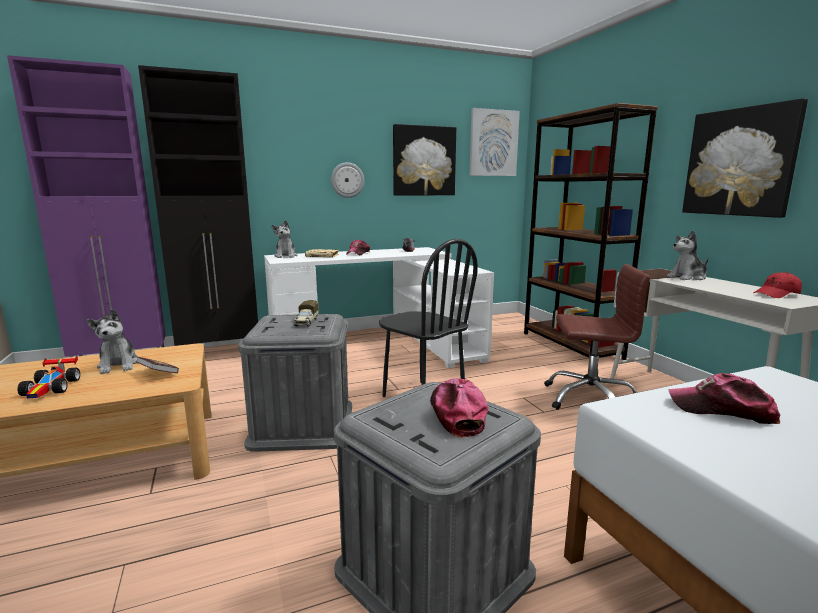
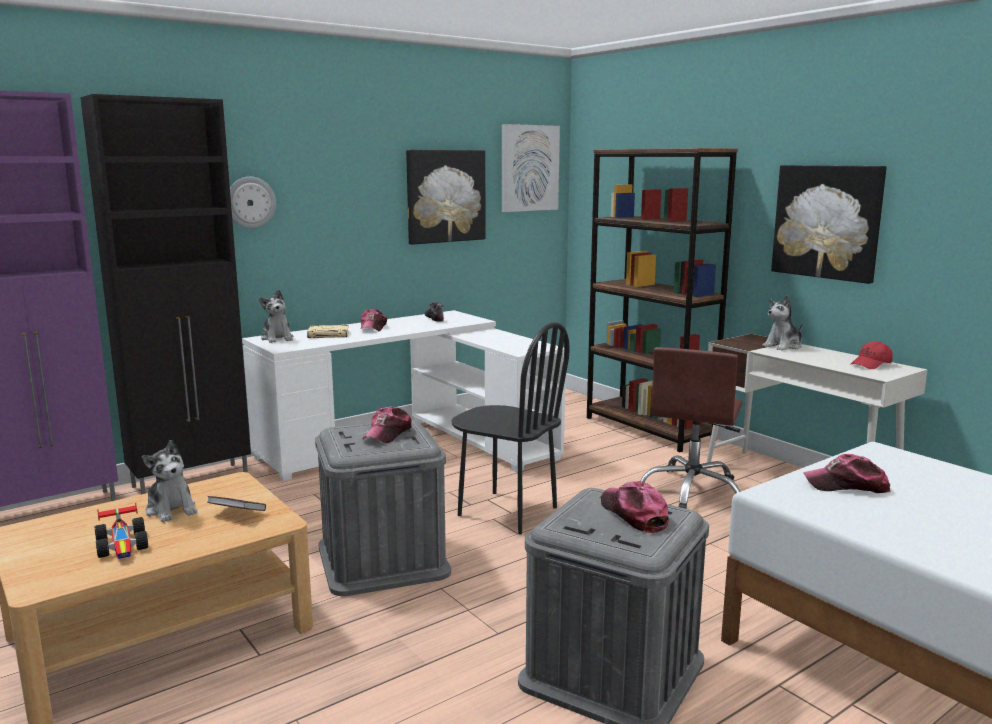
camera: 15 degrees left, 0 degrees up
(306, 322) = (388, 433): toy truck -> cap
(347, 180) = (349, 227): wall clock -> wall clock (250, 202)
(590, 398) = (692, 491): brown office chair -> brown office chair turned 120 degrees clockwise

